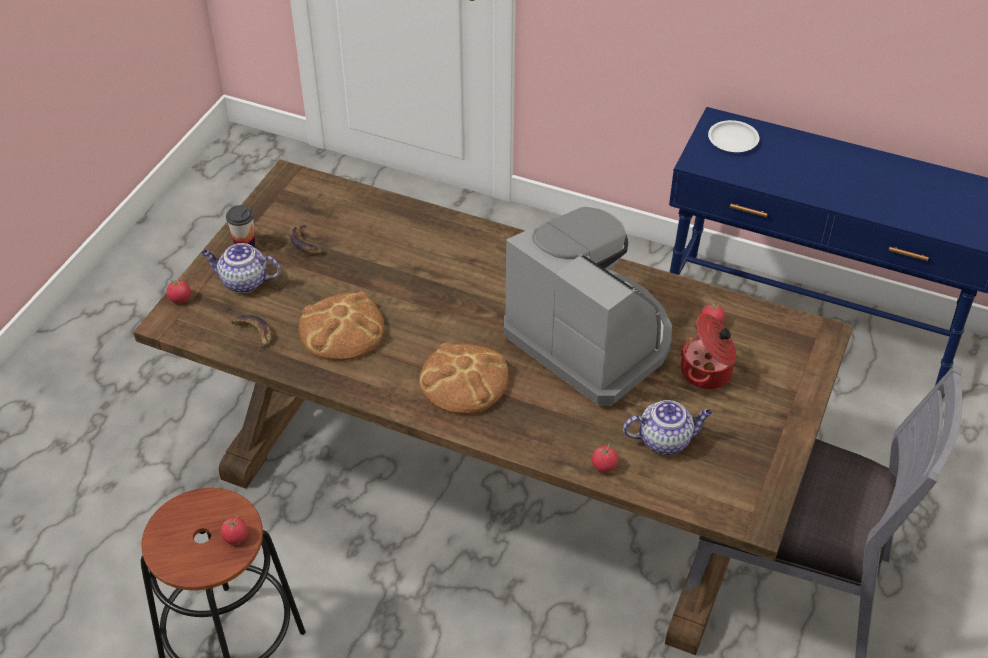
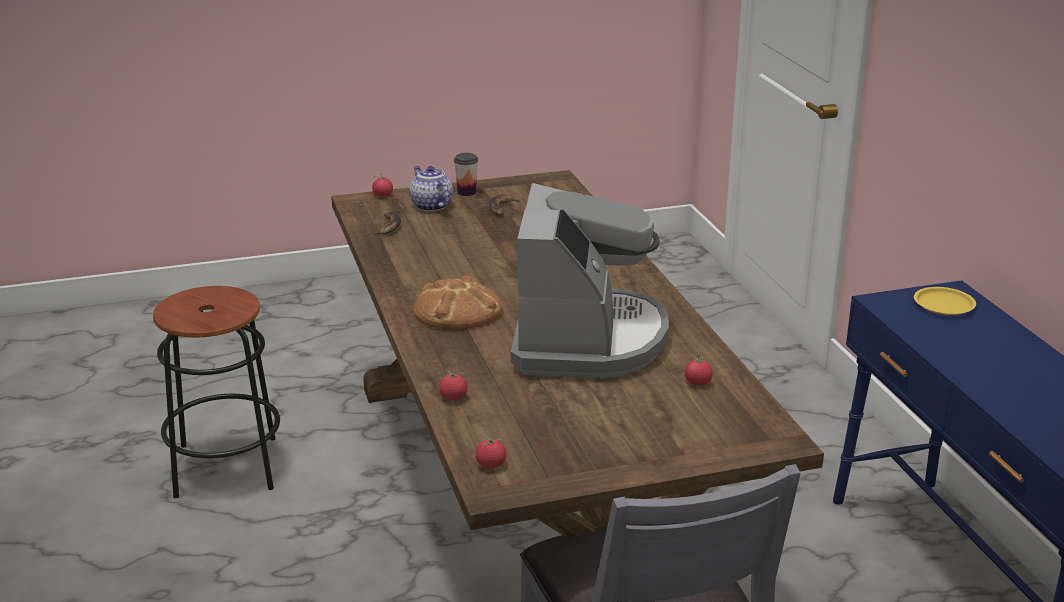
camera: 50 degrees right, 20 degrees down
(235, 537) = (219, 318): tomato -> tomato (491, 464)
(342, 330) = (438, 251): bread -> none
(665, 439) = (523, 413): teapot -> none
(707, 372) = (634, 403): cooking pot -> none
(732, 140) = (943, 305): white plate -> yellow plate

